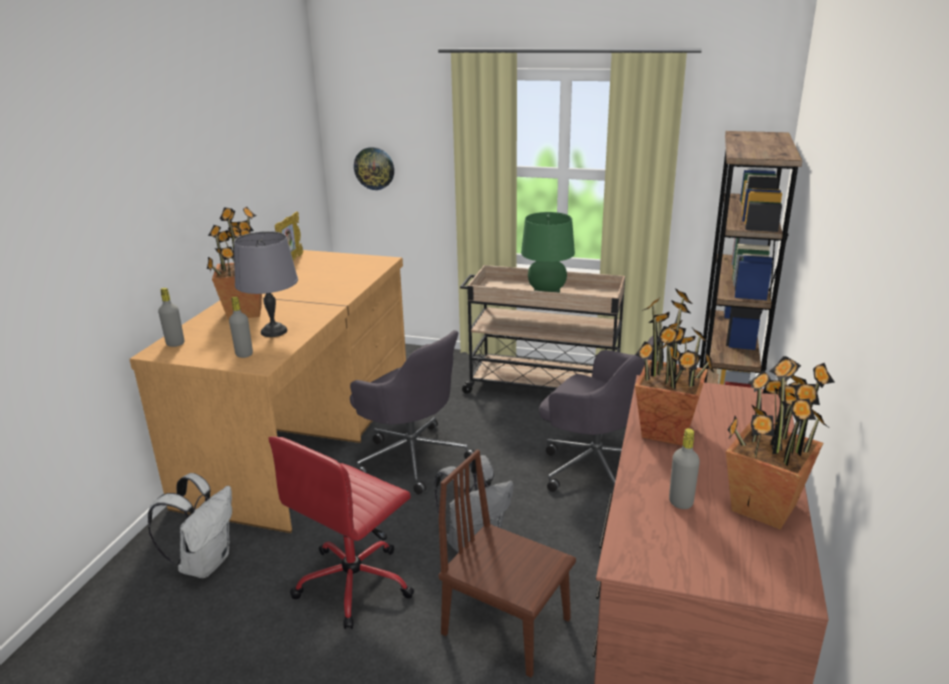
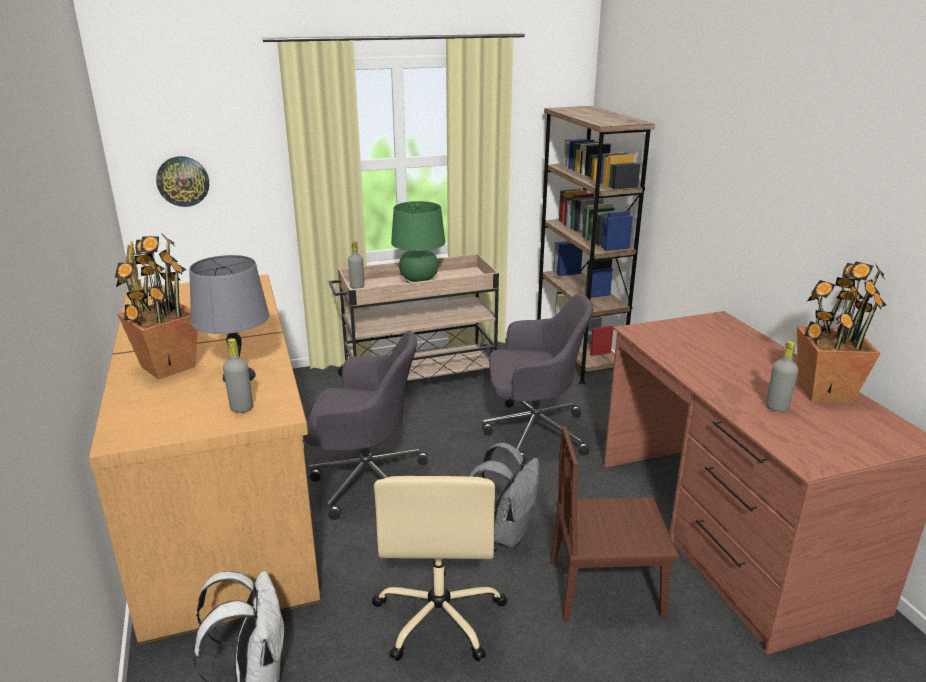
camera: 35 degrees left, 0 degrees up
(175, 343) = (130, 422): grey bottle -> grey bottle (357, 287)
(355, 582) = (439, 616): red office chair -> beige office chair
(666, 432) = (696, 362): potted plant -> none

